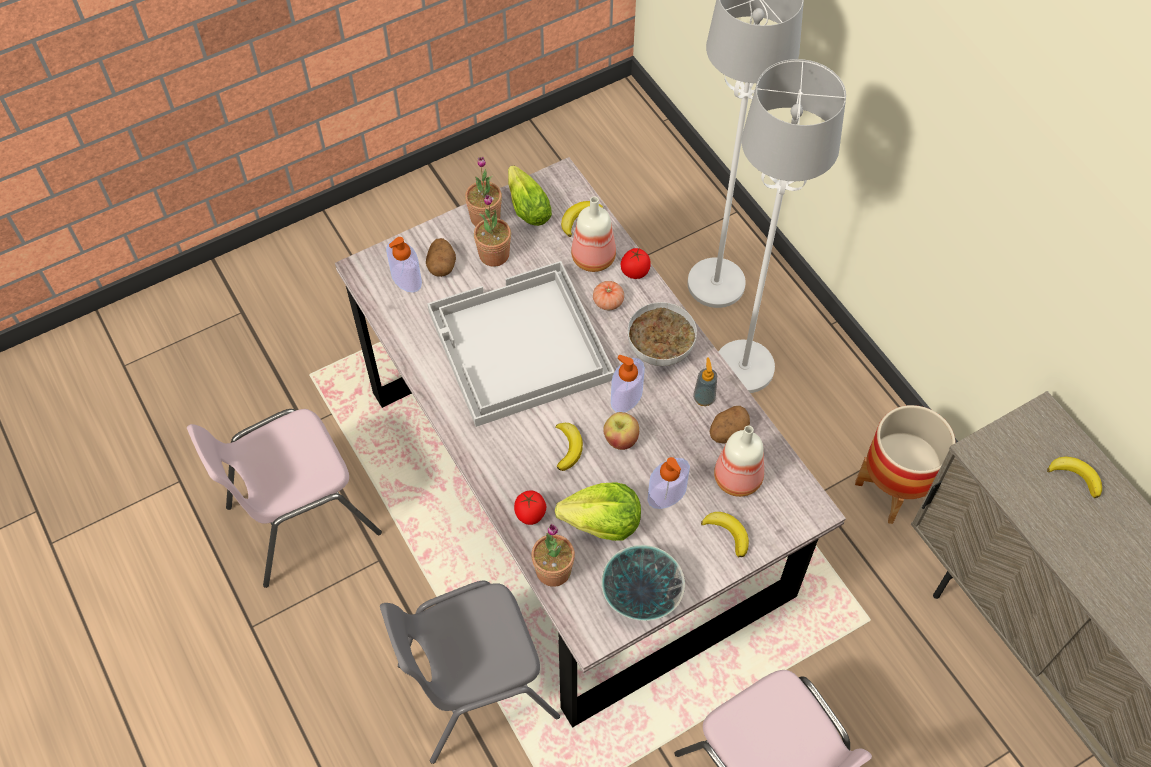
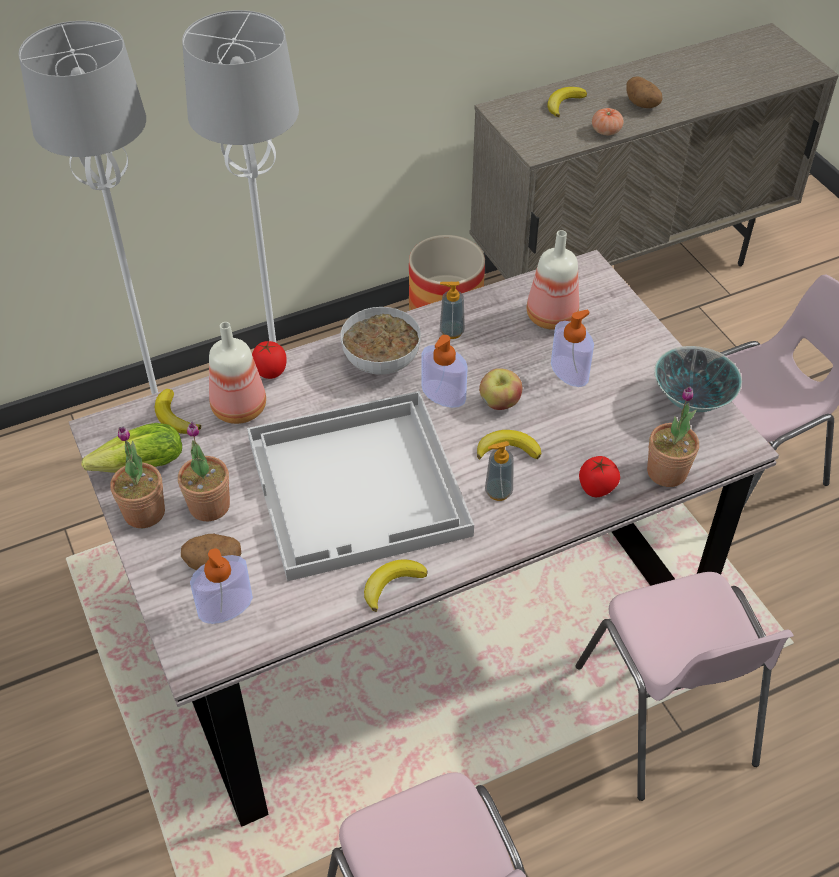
camera: 85 degrees left, 10 degrees down
(475, 689) = (666, 716): grey chair -> pink chair
(521, 442) = (498, 492): none -> soap dispenser
(602, 523) = (605, 426): lettuce -> none
(608, 302) = (308, 399): tomato -> tomato (606, 131)
(727, 432) = (496, 318): potato -> potato (642, 104)
(727, 533) = (616, 330): banana -> banana (392, 584)

